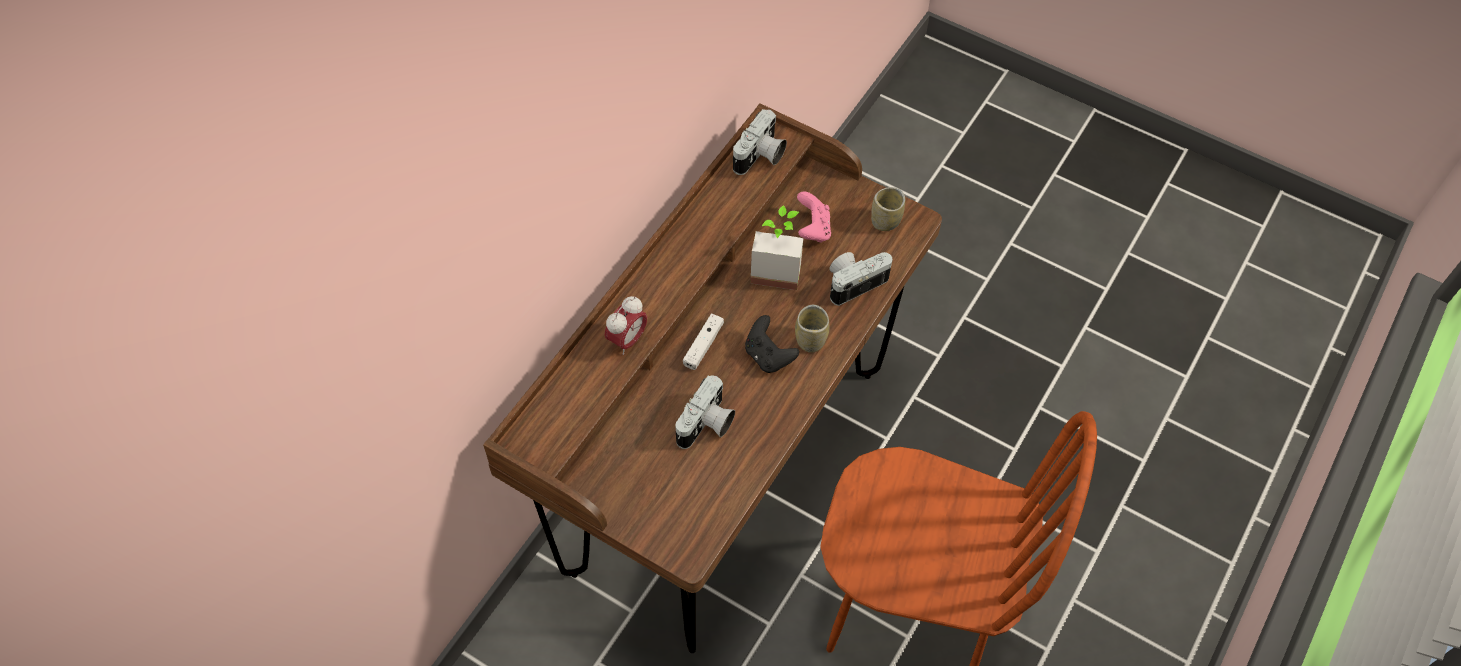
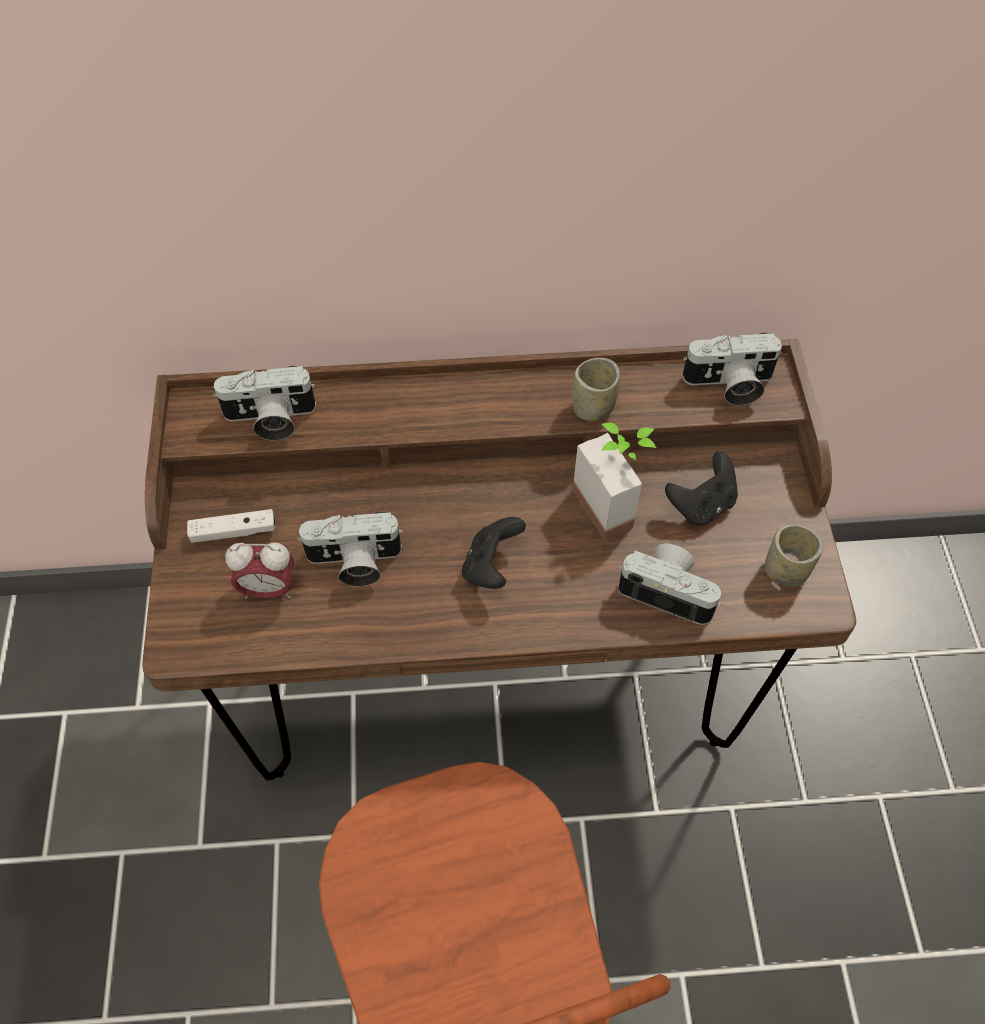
camera: 55 degrees right, 0 degrees up
(577, 401) = (270, 420): none -> camera
(627, 340) = (379, 415): alarm clock -> alarm clock (268, 589)
(703, 345) = (453, 497): white game controller -> white game controller (233, 531)
(810, 340) = (548, 595): cup -> cup (593, 407)
(813, 229) = (701, 505): pink game controller -> black game controller

